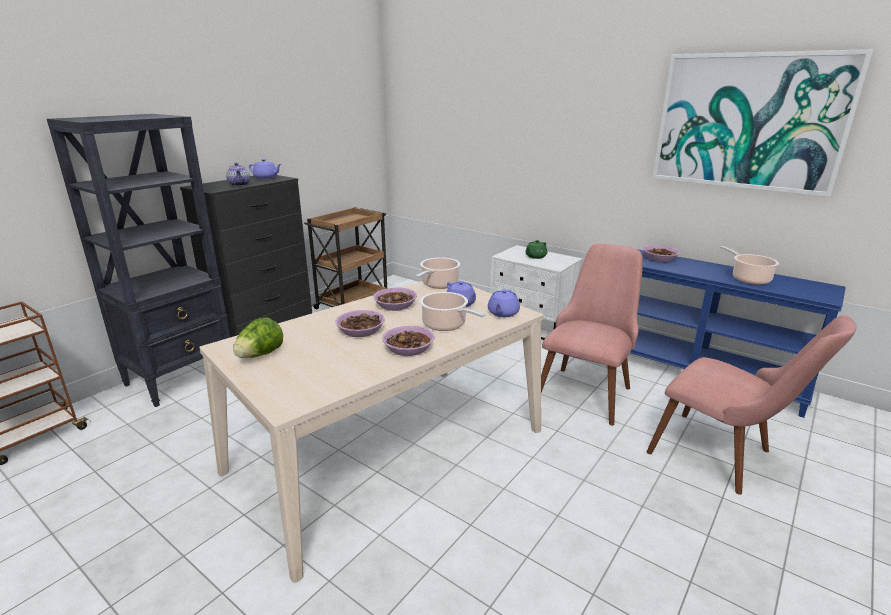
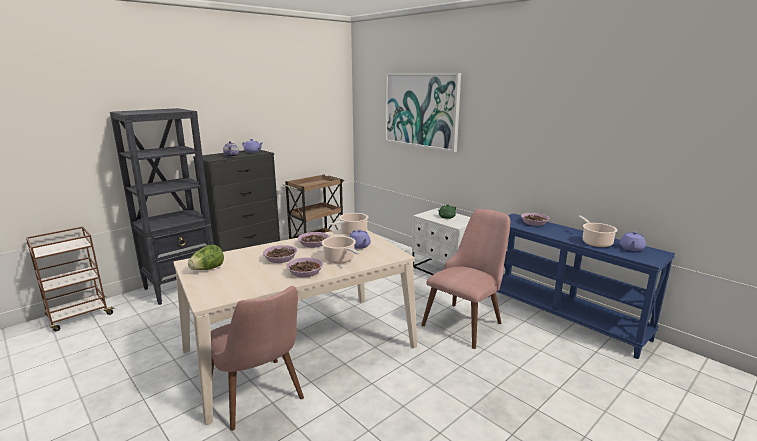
camera: 10 degrees right, 5 degrees down
(503, 313) = (385, 254): purple teapot -> purple teapot (631, 248)
(725, 457) = (554, 381): pink chair -> pink chair (260, 399)
(749, 122) = (597, 120): picture -> picture (421, 110)

